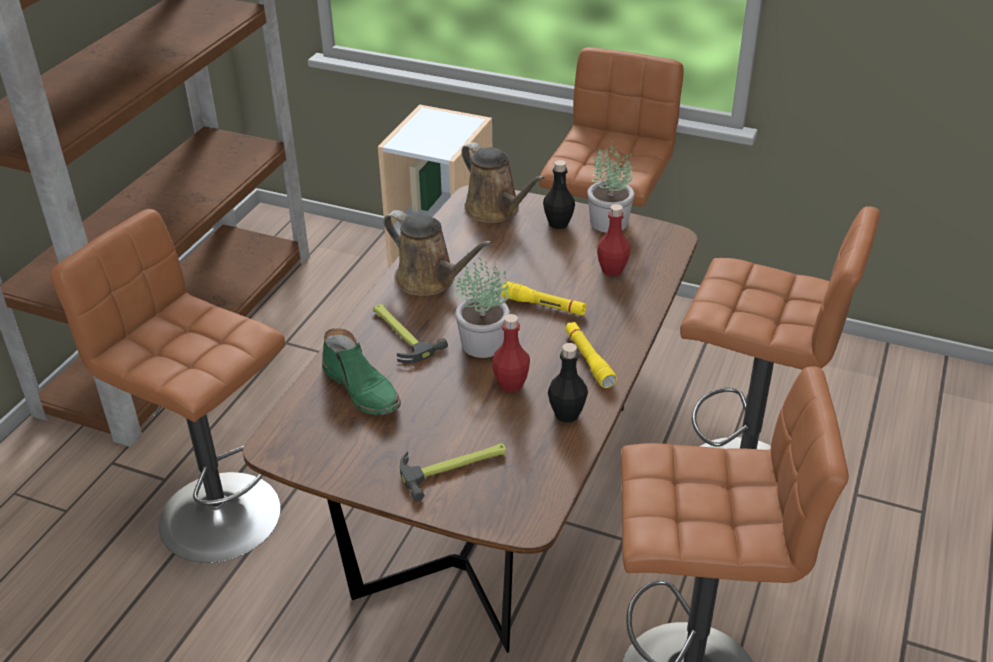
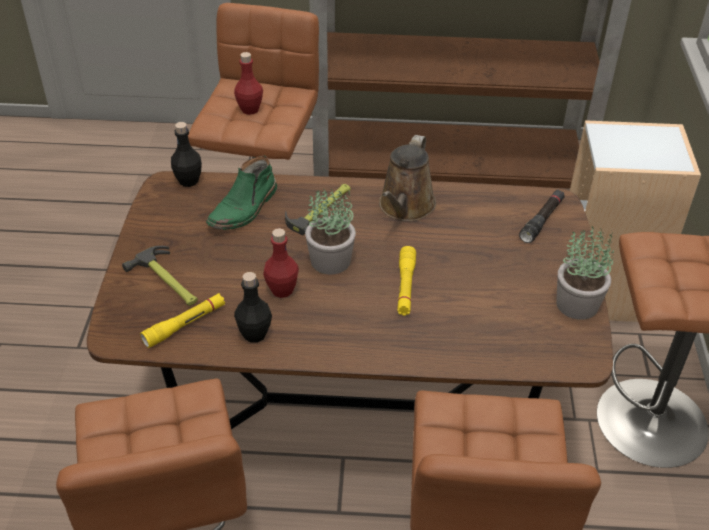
camera: 70 degrees right, 5 degrees up
(495, 210) = (542, 220): brown watering can -> black flashlight
(558, 223) = (549, 267): black bottle -> black bottle (188, 181)
(588, 360) = (337, 333): yellow flashlight -> yellow flashlight (185, 325)
(612, 270) = (492, 323): red bottle -> red bottle (250, 109)

